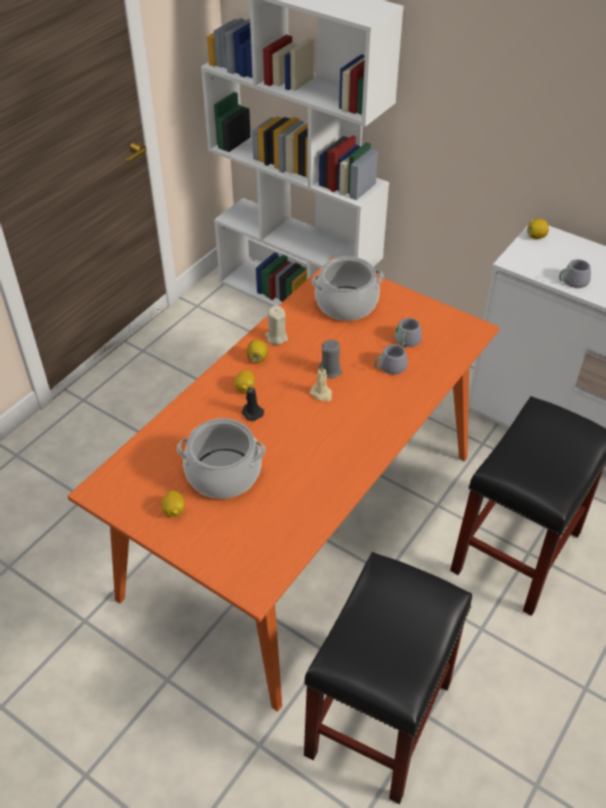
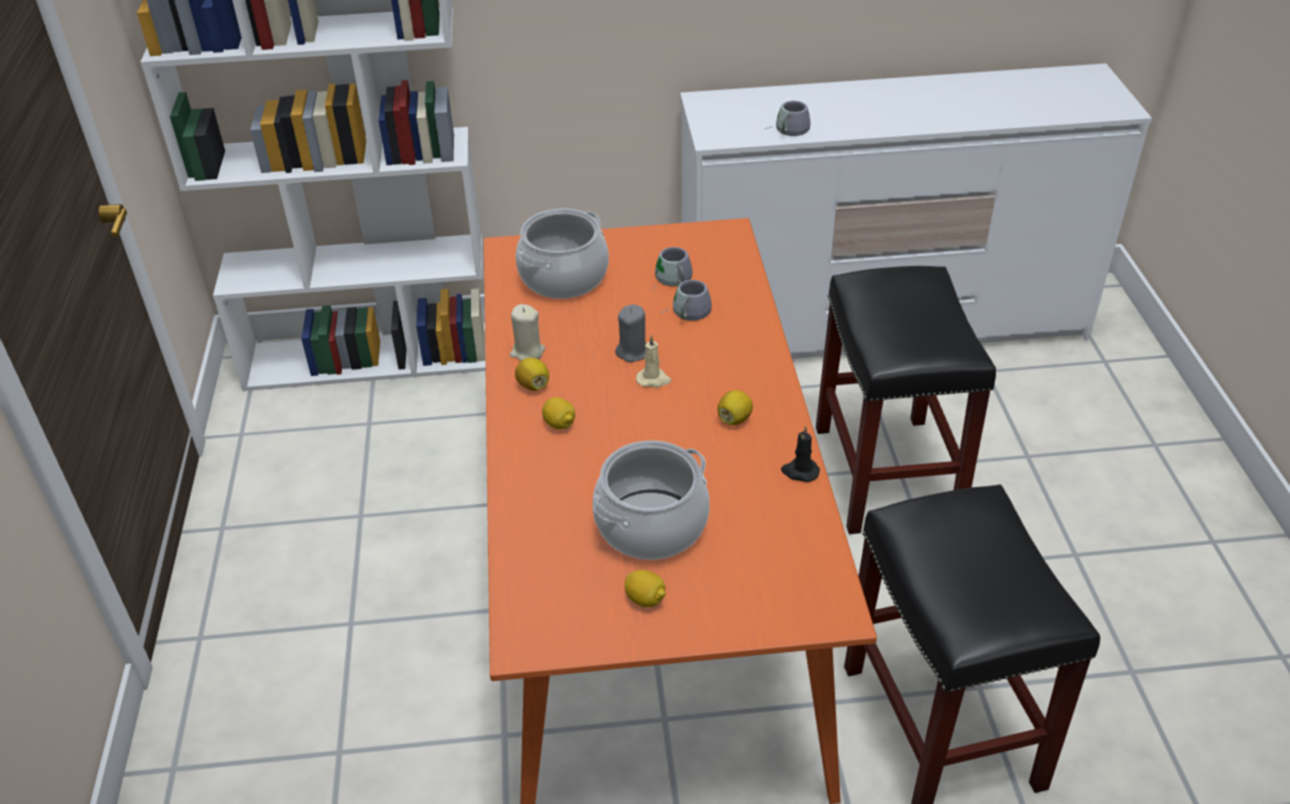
camera: 40 degrees left, 5 degrees down
(252, 412) = (600, 443): black candle -> black candle (799, 471)
(536, 236) = (705, 106): lemon -> lemon (734, 419)

